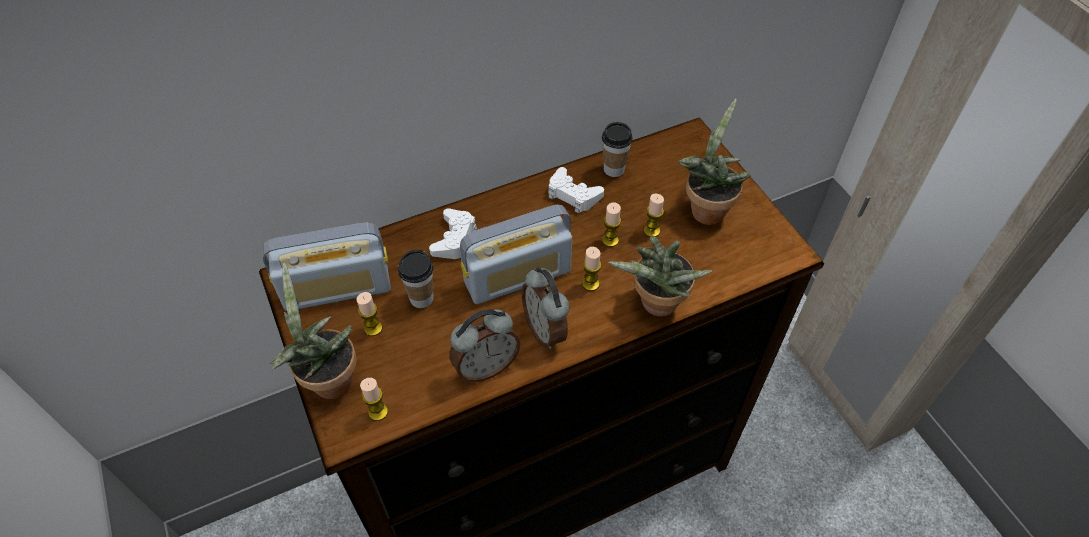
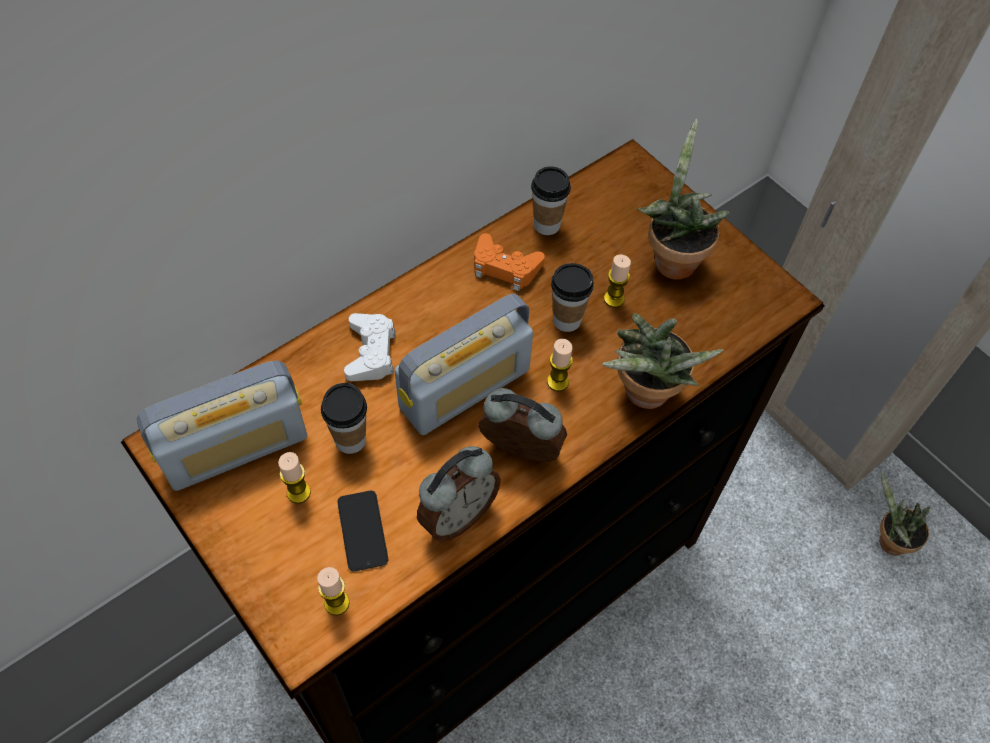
camera: 15 degrees left, 5 degrees up
(328, 379) = (258, 572): potted plant -> potted plant (887, 541)
(412, 364) = (362, 531): none -> phone
(546, 330) = (519, 453): alarm clock -> alarm clock turned 150 degrees clockwise
(573, 195) = (505, 267): white game controller -> orange game controller
(610, 240) = (566, 320): candle -> cup

